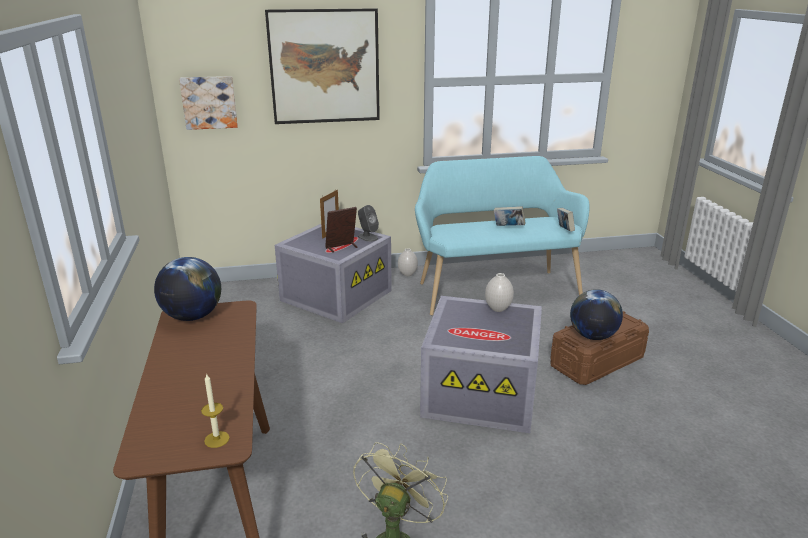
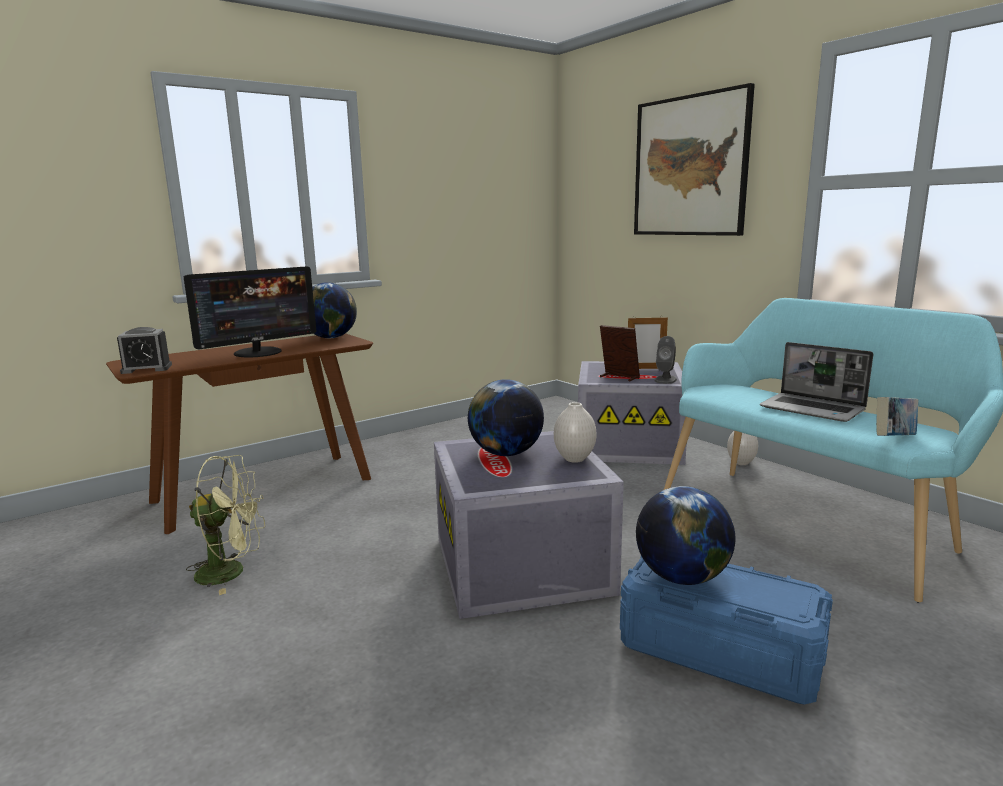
camera: 65 degrees right, 10 degrees down
(209, 102) = (590, 209): picture -> none
(217, 363) = (258, 352): none -> monitor
(217, 439) = (147, 369): candle -> alarm clock
(470, 327) = (506, 453): none -> globe
(508, 227) = (813, 409): book -> laptop
(597, 362) = (720, 651): brown storage box -> blue storage box

